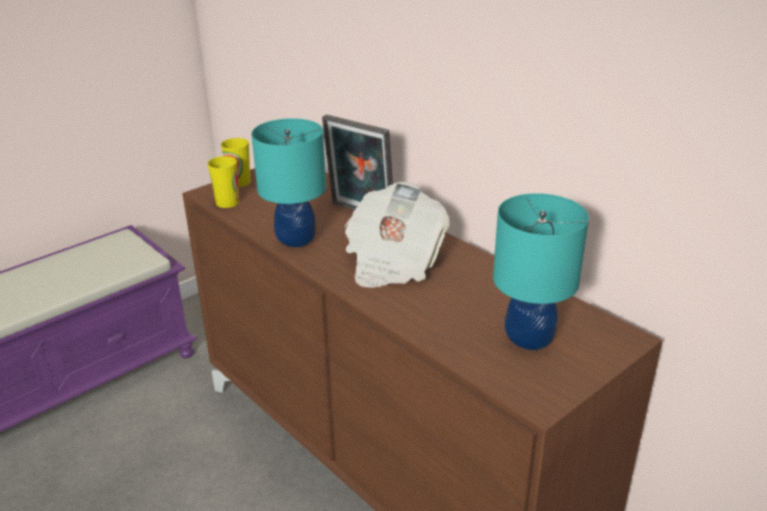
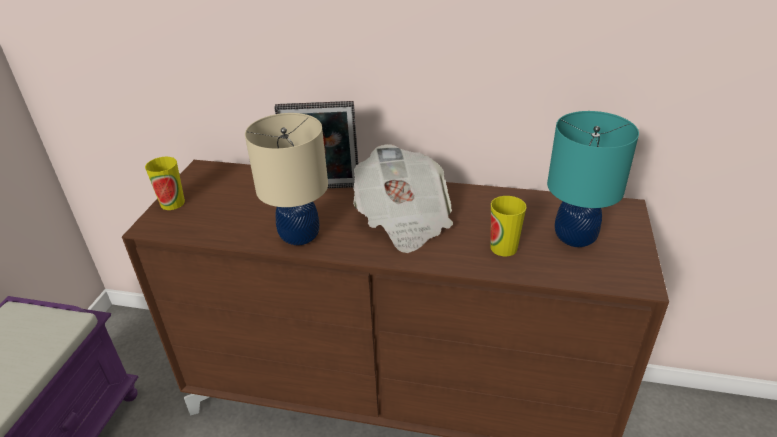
camera: 35 degrees left, 5 degrees up
(227, 202) = (185, 227): cup -> cup (503, 247)
(298, 241) = (302, 237): turquoise table lamp -> beige table lamp

